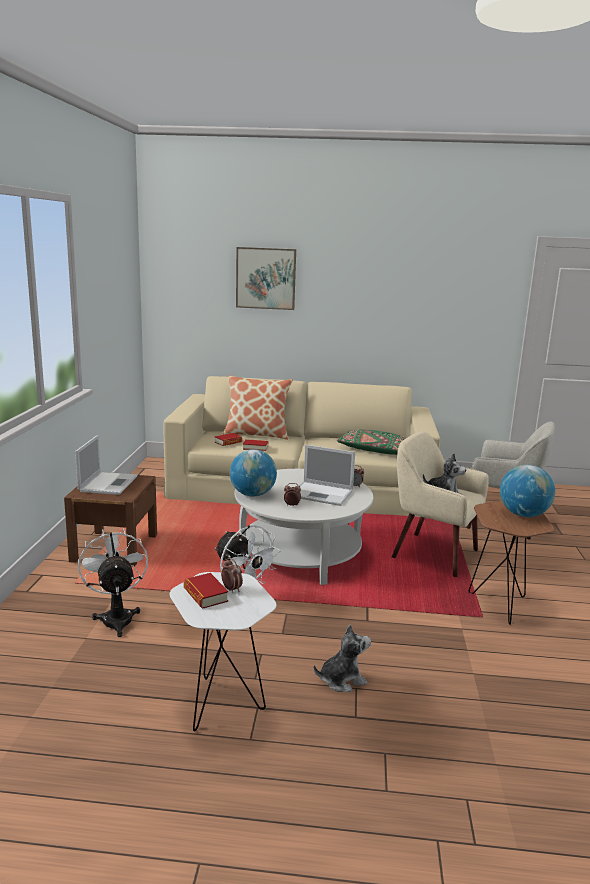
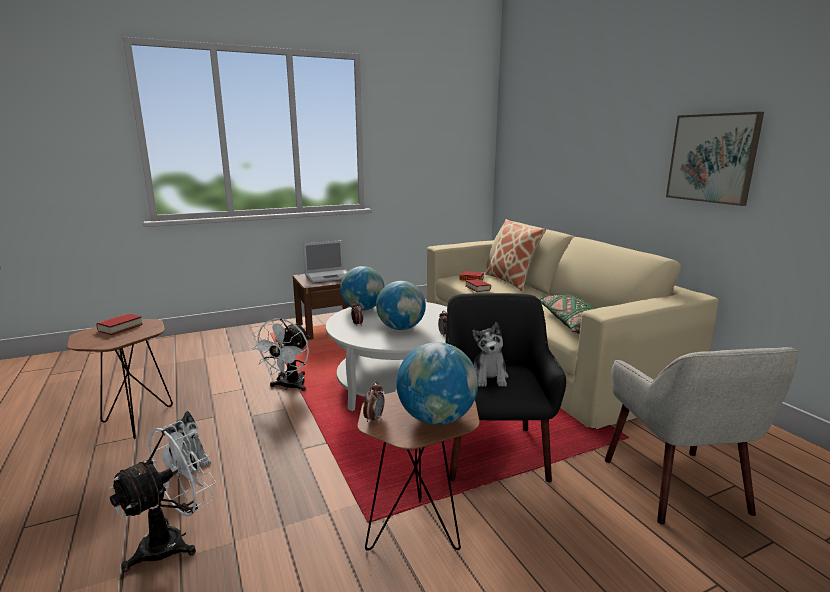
camera: 60 degrees right, 0 degrees up
(116, 617) = (235, 357): white fan -> white fan (173, 541)
(222, 707) = (134, 423): white side table -> brown side table
(231, 589) = (132, 332): alarm clock -> alarm clock (374, 419)
(266, 278) = (573, 122): picture -> picture (712, 158)
(323, 494) = (401, 328): laptop -> globe
(433, 554) = (493, 452): beige armchair -> black armchair

